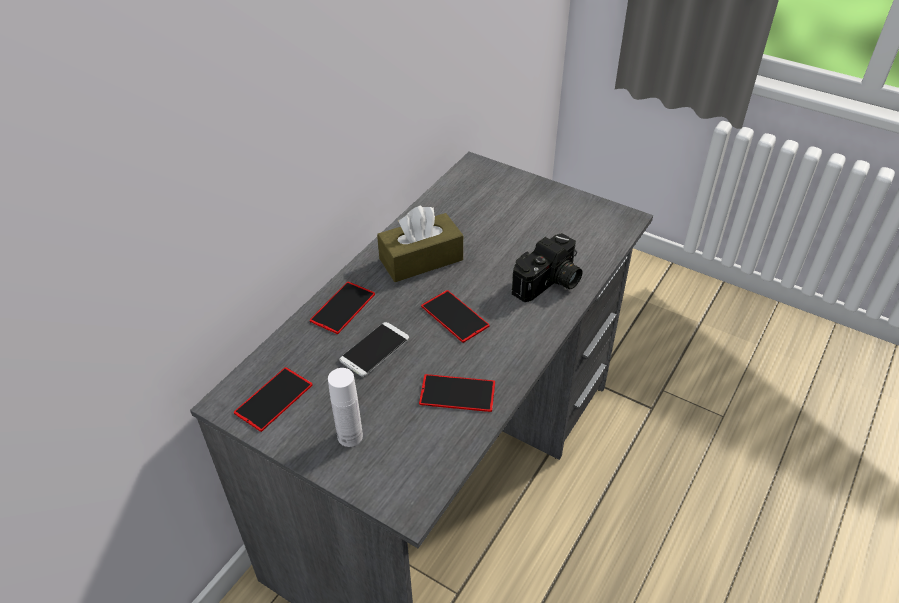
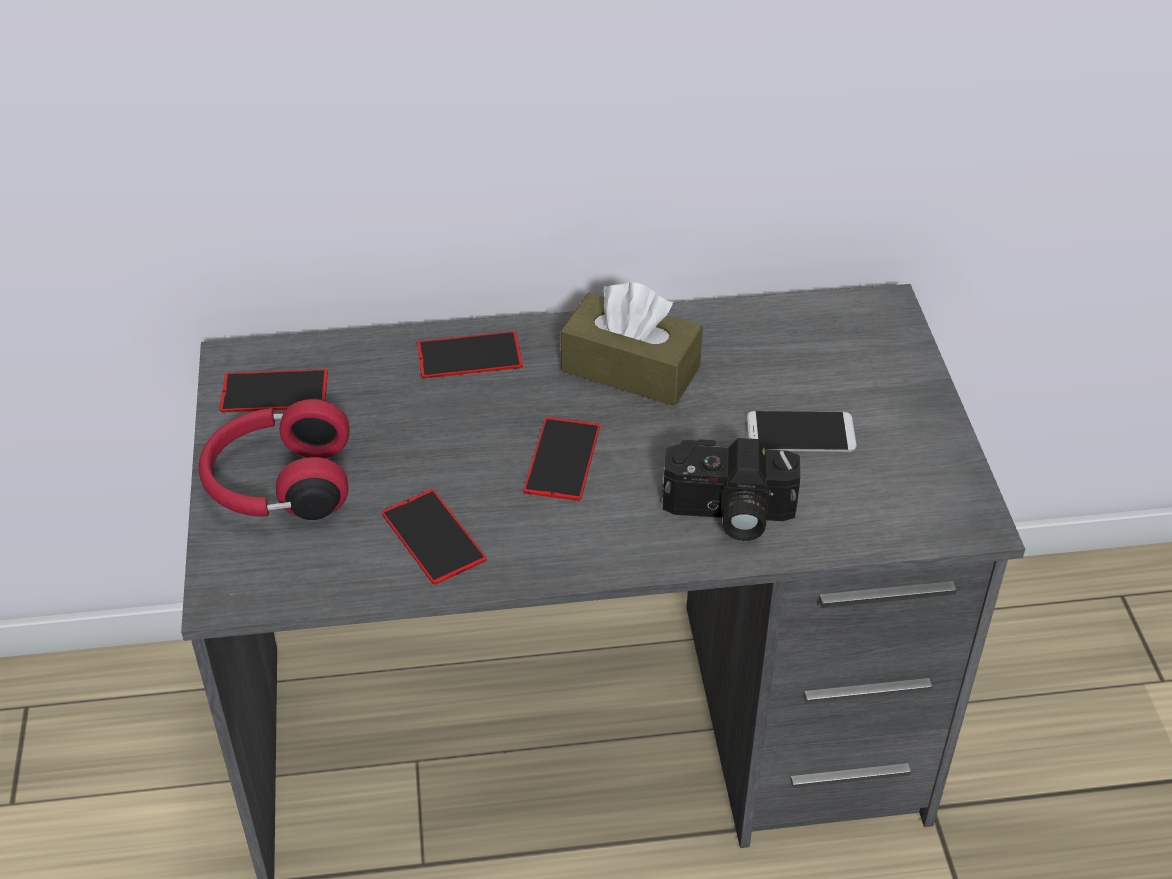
camera: 50 degrees right, 0 degrees up
(350, 436) = (278, 485): white bottle -> red headphones
(374, 349) = (430, 423): phone -> phone (800, 433)

